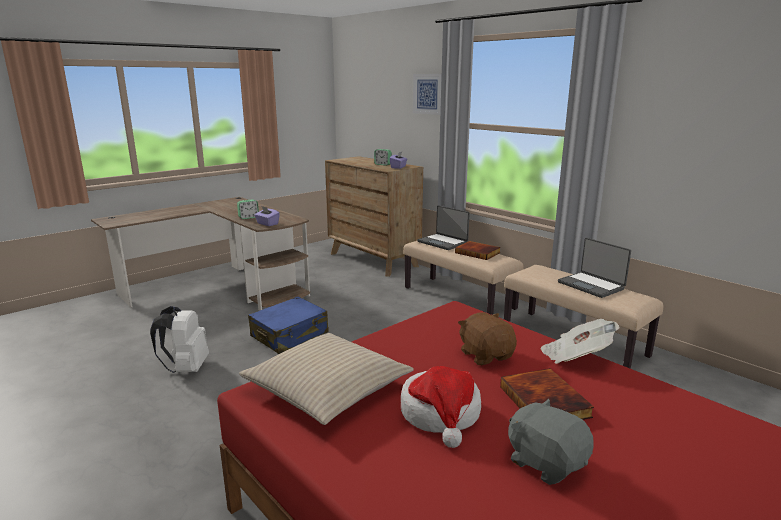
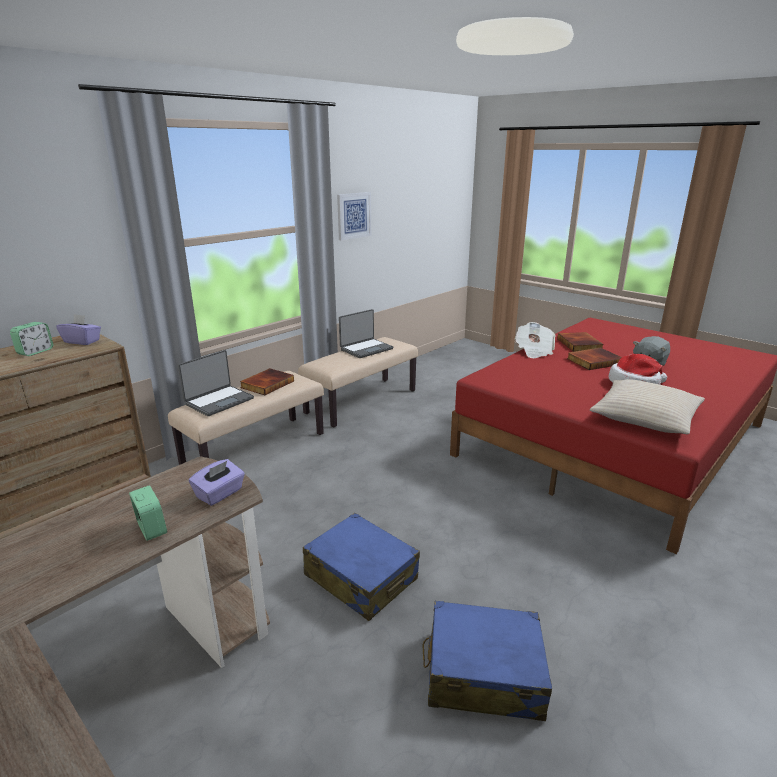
camera: 95 degrees left, 5 degrees up
(186, 368) = (483, 673): white backpack -> blue suitcase
(428, 94) = (62, 210): picture -> picture (353, 215)
(486, 355) = (552, 372): brown plush toy -> none
(640, 409) = (580, 344): none -> book

